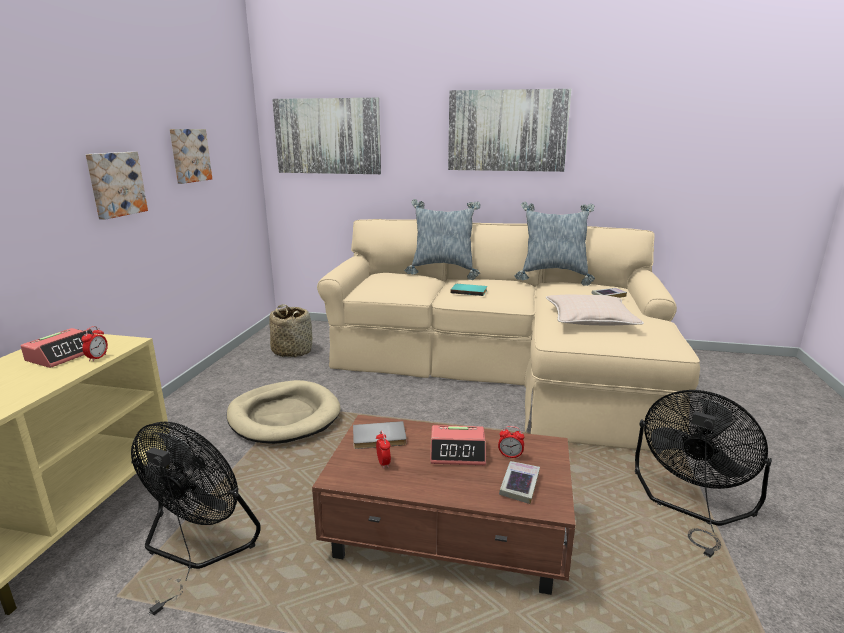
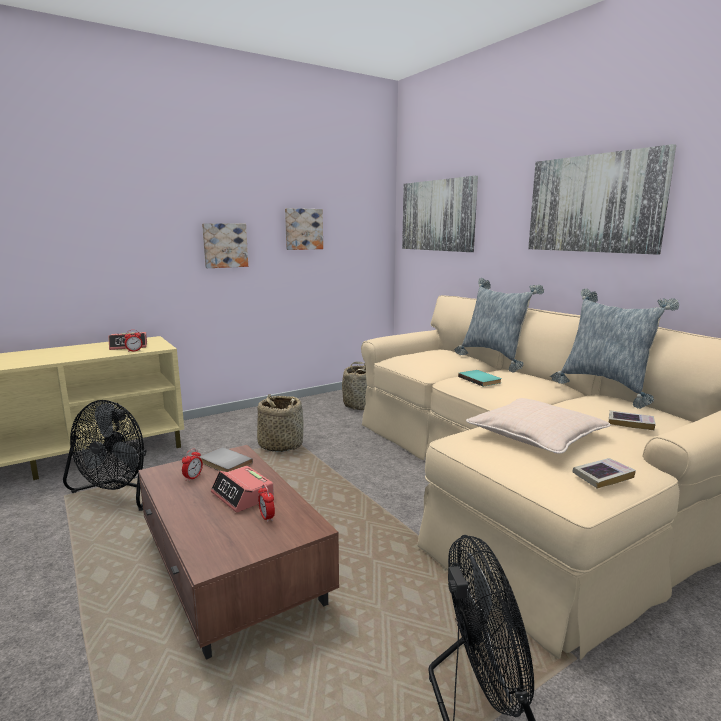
camera: 45 degrees right, 5 degrees down
(189, 548) = (118, 491): black fan -> black fan turned 135 degrees clockwise
(284, 416) = (280, 445): beige dog bed -> basket
(519, 485) = (226, 537): book -> book (602, 476)

